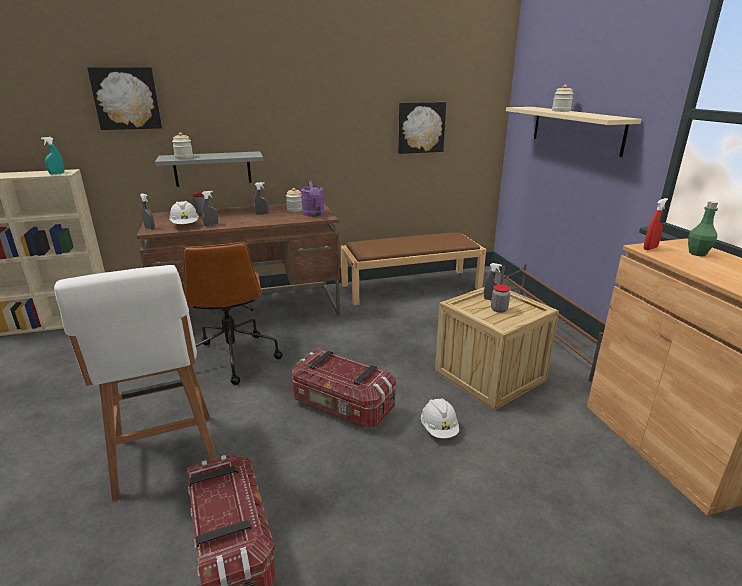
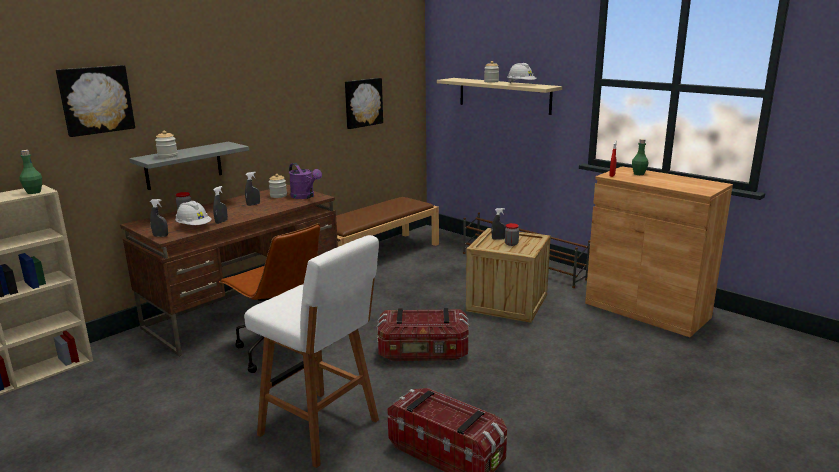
camera: 30 degrees left, 5 degrees down
(57, 173) = (34, 192): turquoise spray bottle -> green bottle
(439, 429) = (507, 344): white hard hat -> white hard hat (521, 84)

